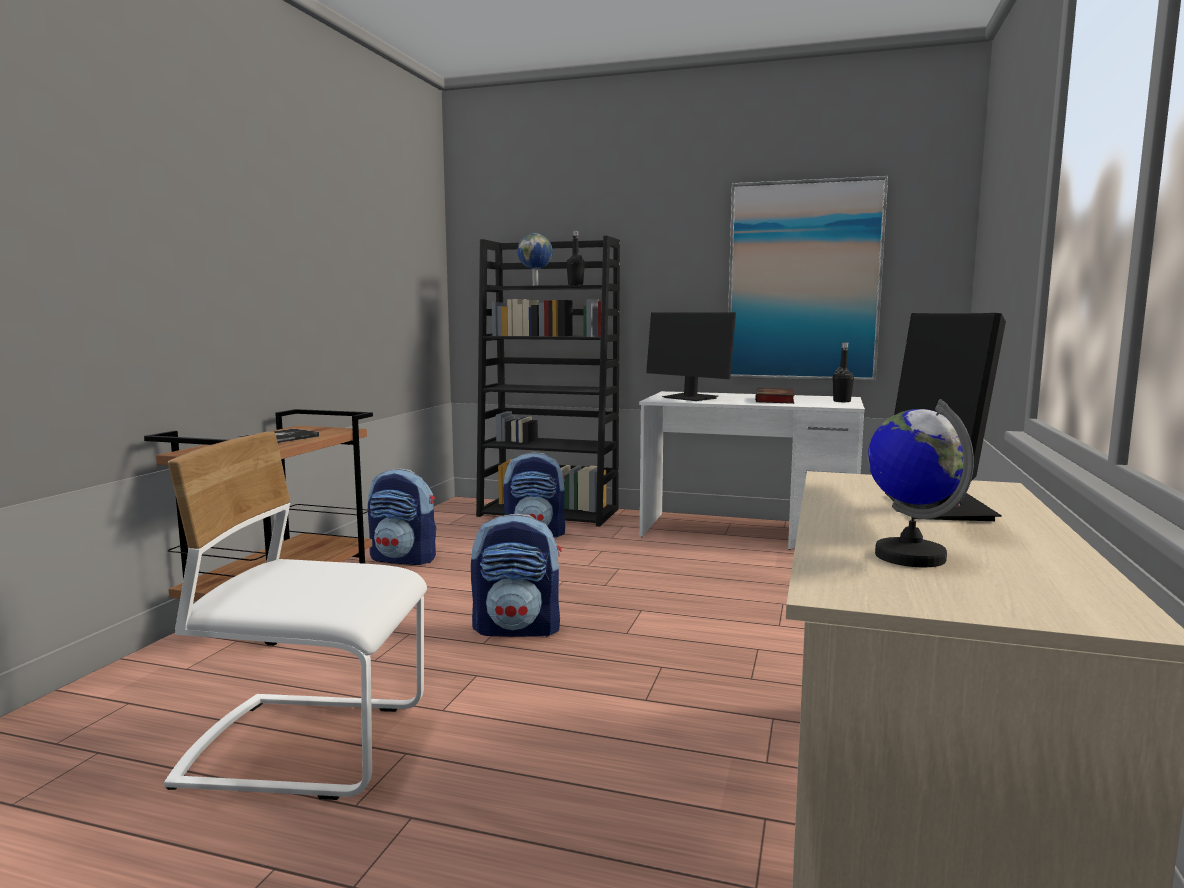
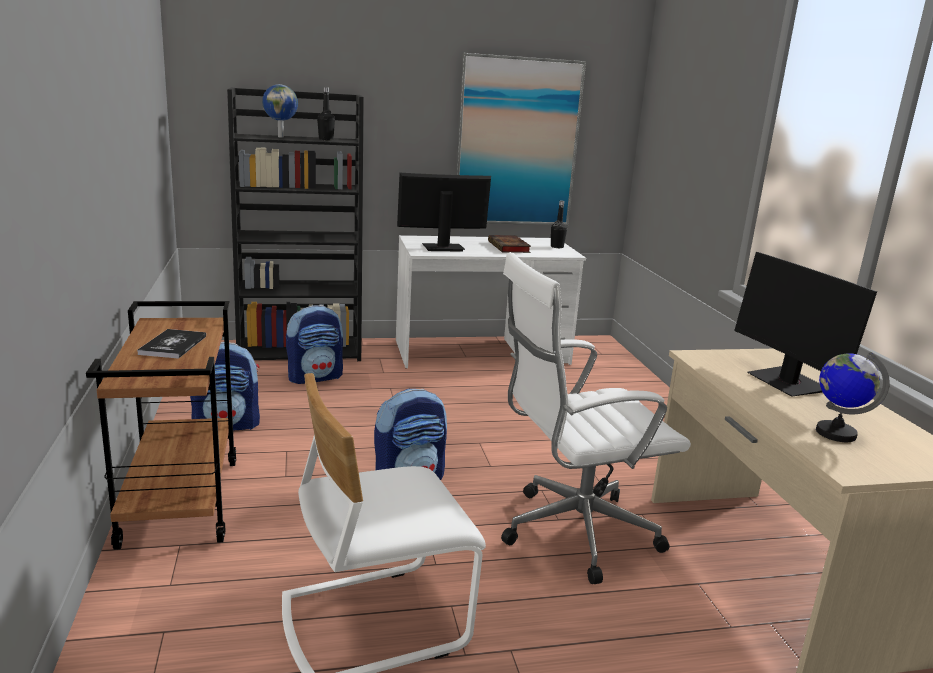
camera: 30 degrees left, 10 degrees up
(645, 717) = (572, 533): none -> white office chair
(690, 398) = (442, 248): monitor -> monitor turned 150 degrees clockwise

